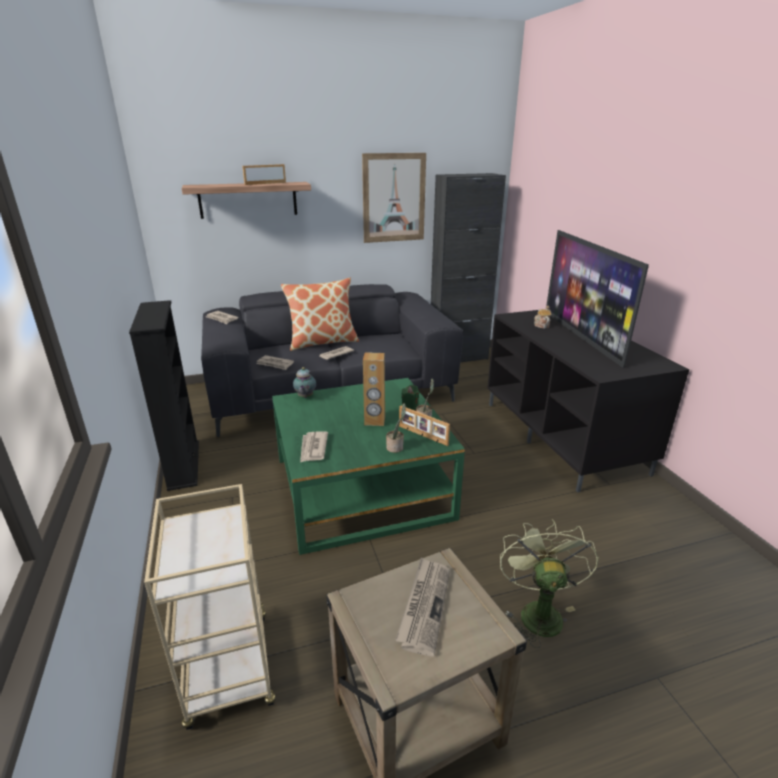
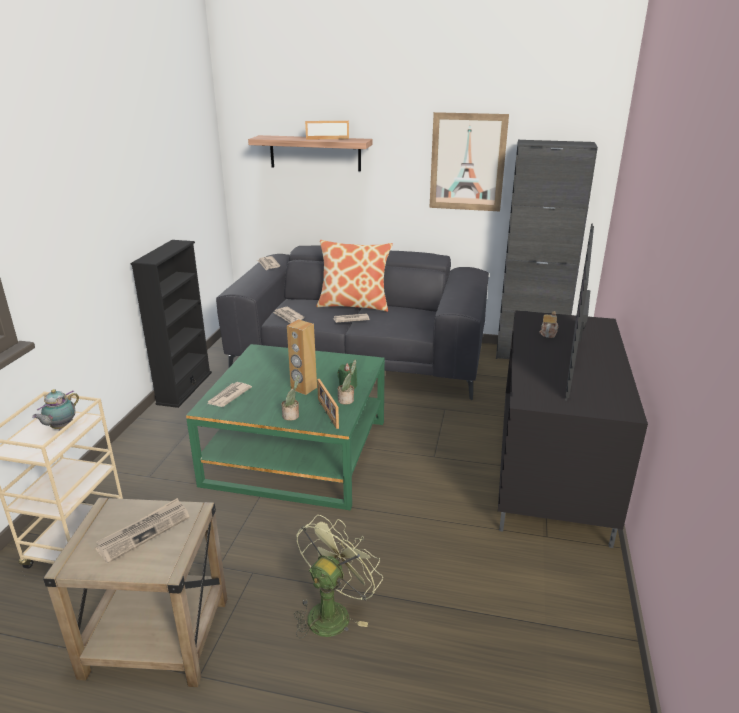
camera: 30 degrees right, 0 degrees up
(305, 397) = (274, 352): teapot -> teapot (61, 428)

